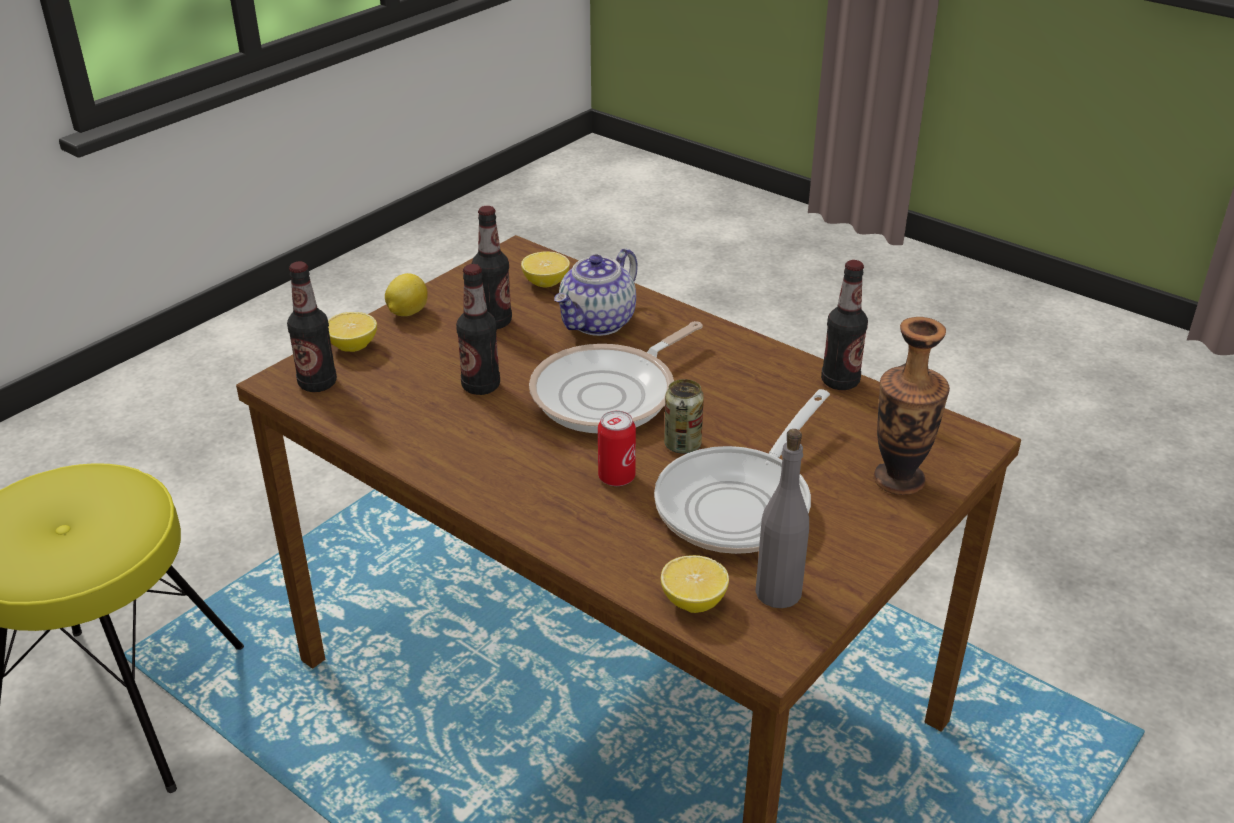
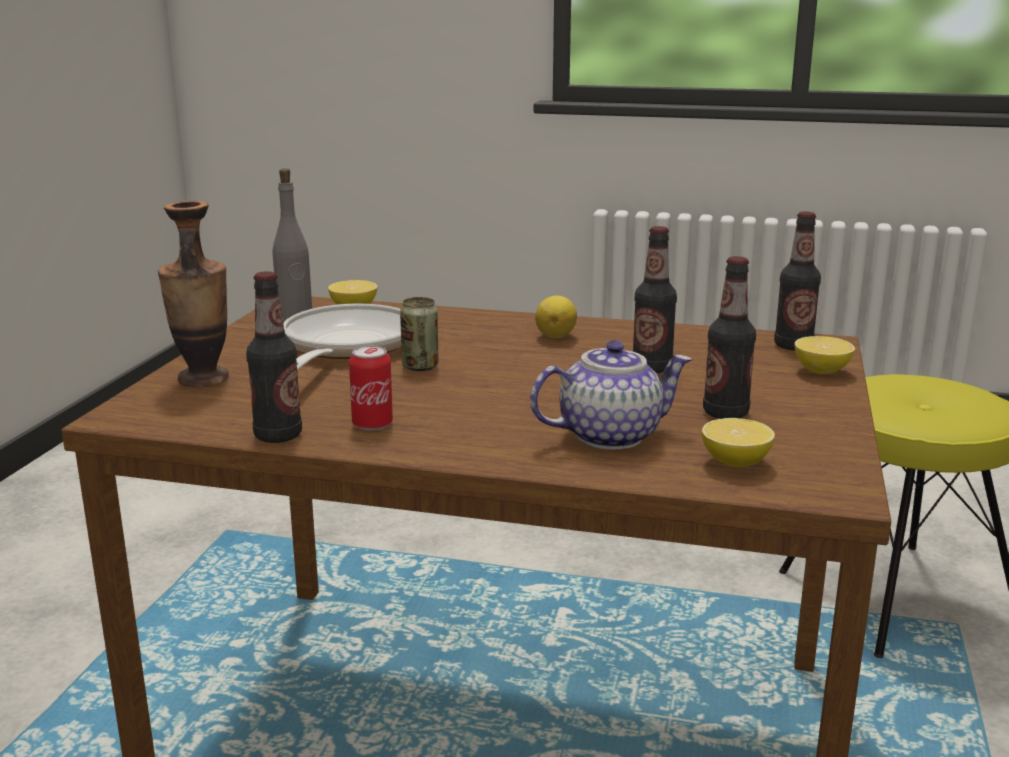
camera: 155 degrees right, 15 degrees down
(407, 312) = (830, 403): lemon -> lemon (556, 336)
(598, 323) = (610, 435): teapot -> teapot turned 60 degrees clockwise
(610, 394) = (522, 384): frying pan -> none
(616, 477) = (460, 343): can -> can (372, 424)

